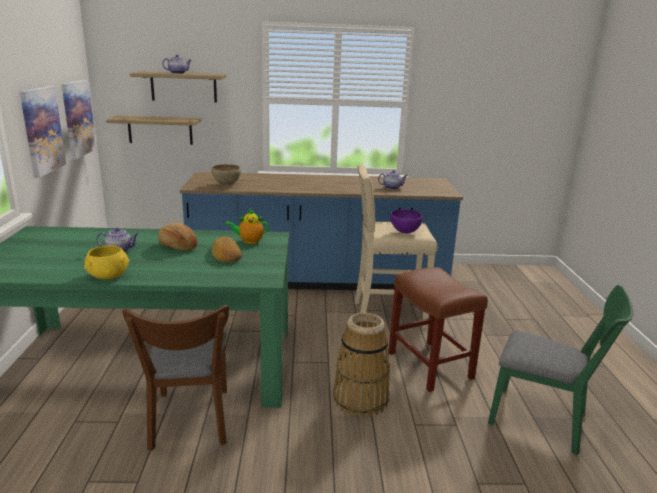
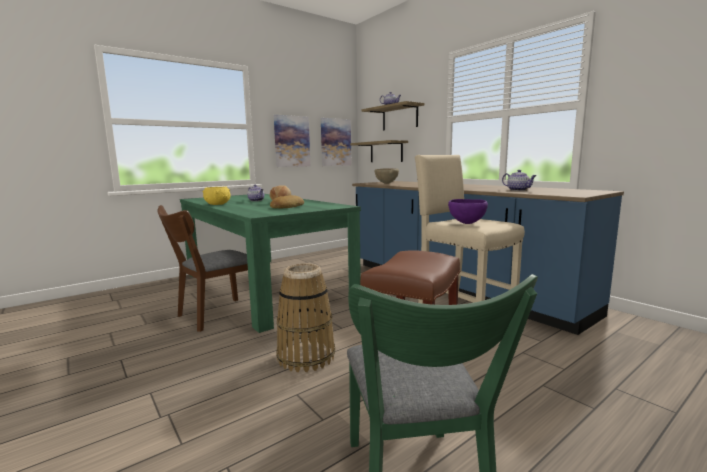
camera: 55 degrees right, 10 degrees down
(249, 241) = (320, 205): teapot -> none

